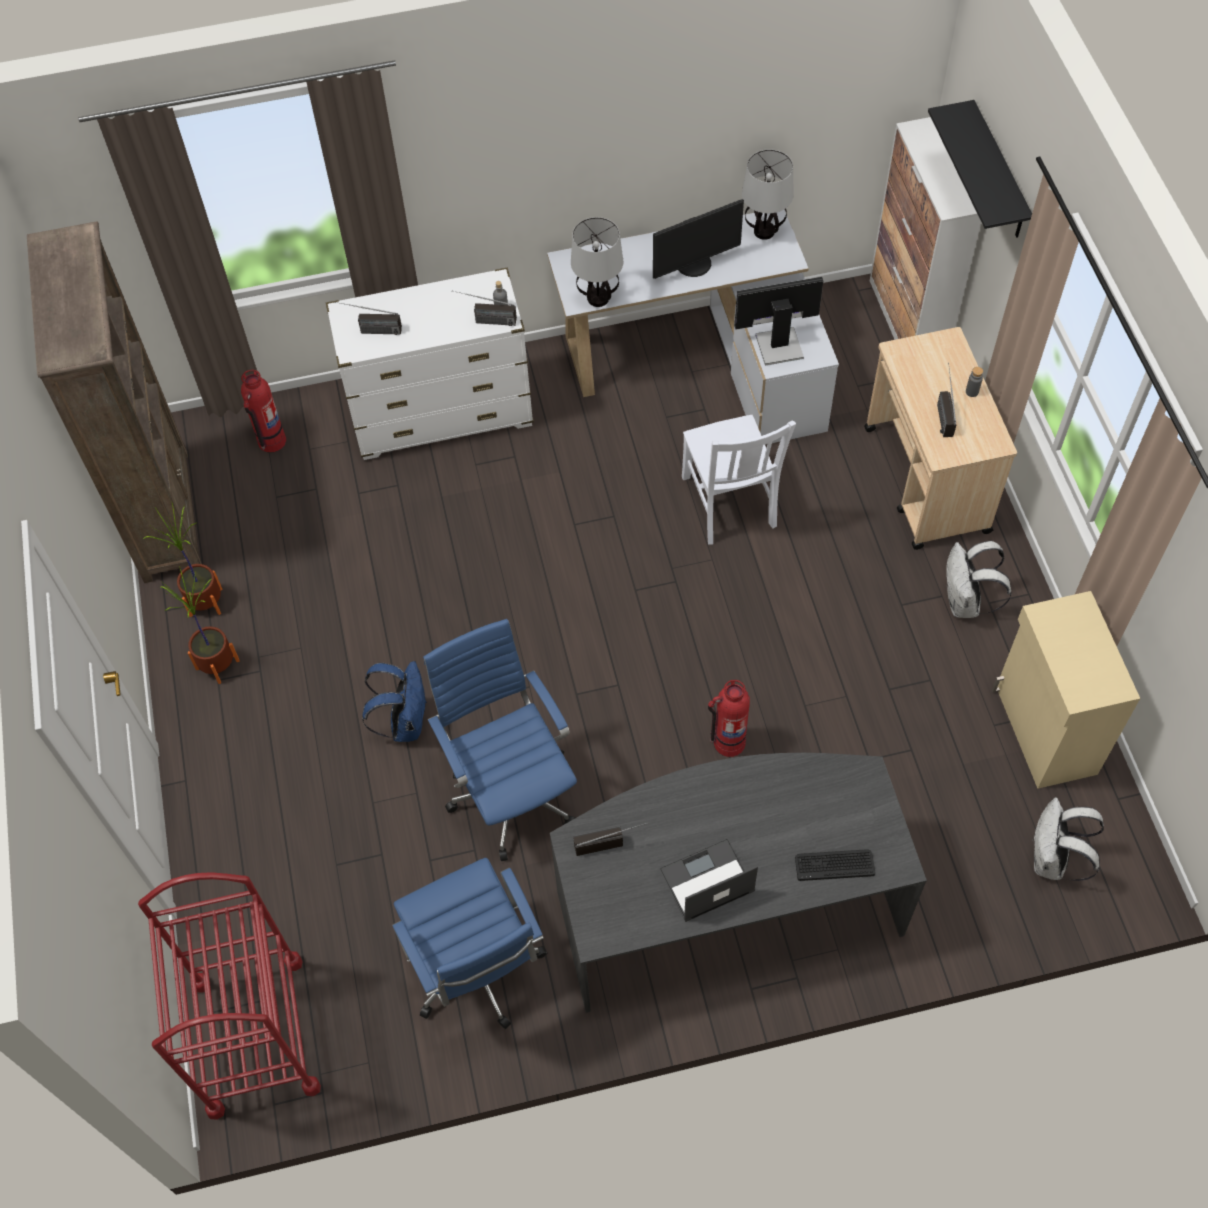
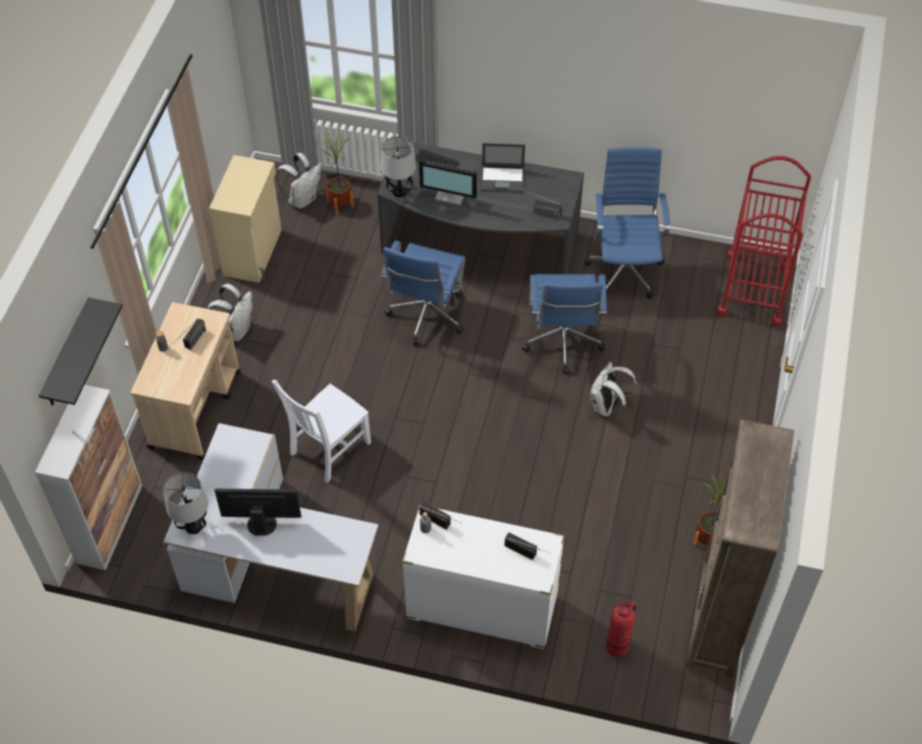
camera: 155 degrees left, 5 degrees down
(217, 664) = (712, 493): potted plant -> potted plant (340, 204)
(405, 722) = (607, 407): blue backpack -> white backpack
(598, 298) = (346, 527): table lamp -> table lamp (399, 191)
(728, 742) = (426, 318): fire extinguisher -> blue office chair
(729, 504) = (328, 450): white chair -> white chair turned 150 degrees counterclockwise
(778, 345) = (246, 453): monitor -> monitor (451, 194)

